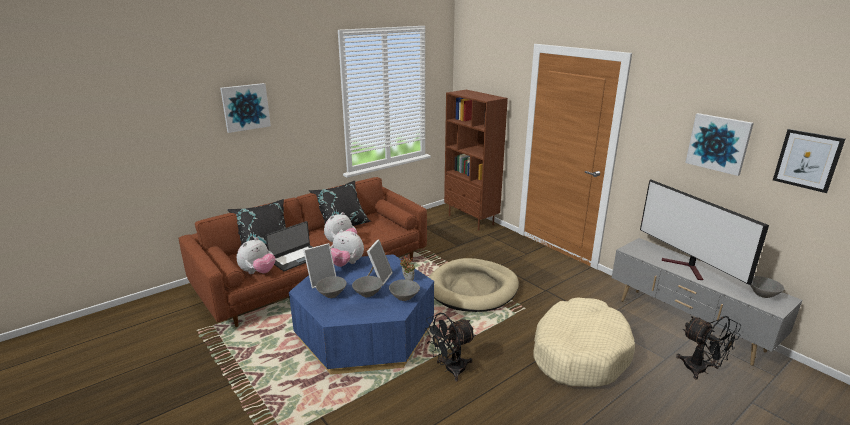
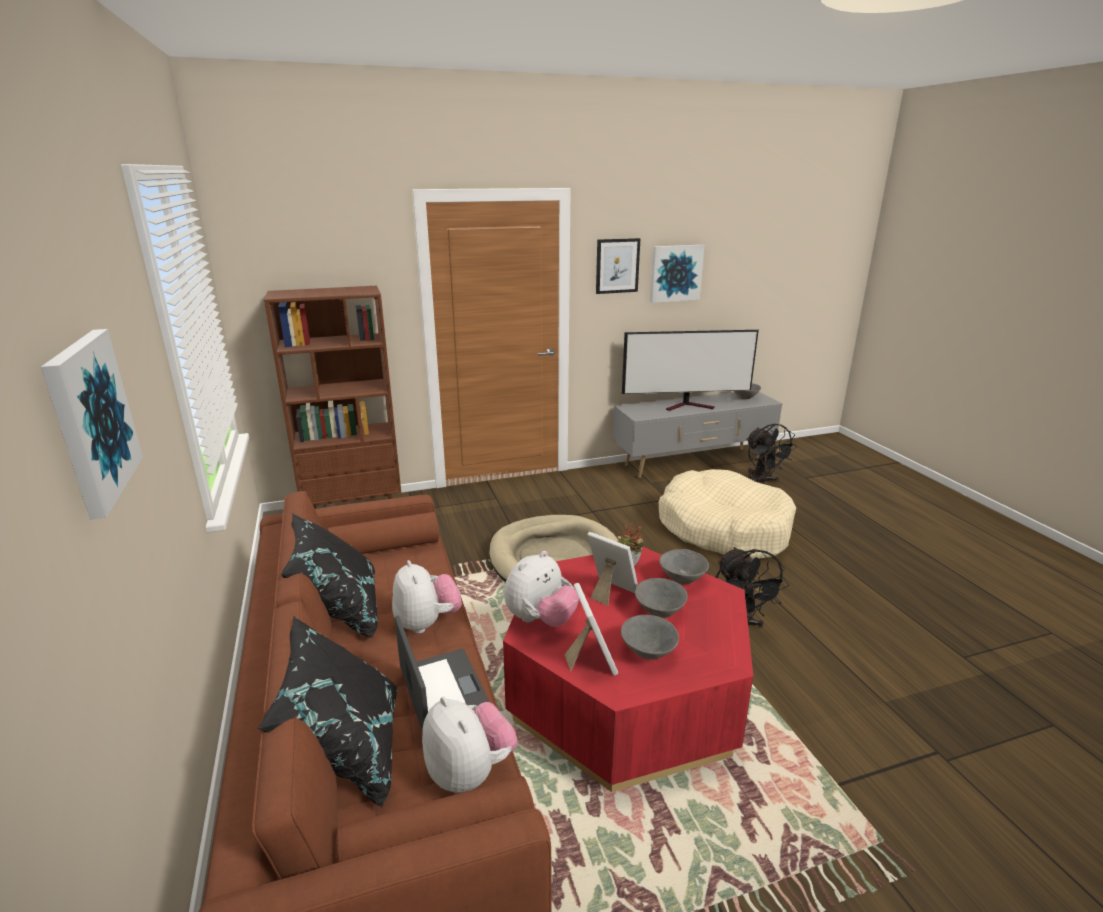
camera: 70 degrees left, 0 degrees up
(365, 333) = (625, 693): blue coffee table -> red coffee table
(701, 370) = (762, 481): black fan -> black fan turned 90 degrees clockwise
(807, 160) = (743, 268): picture -> picture (617, 266)

